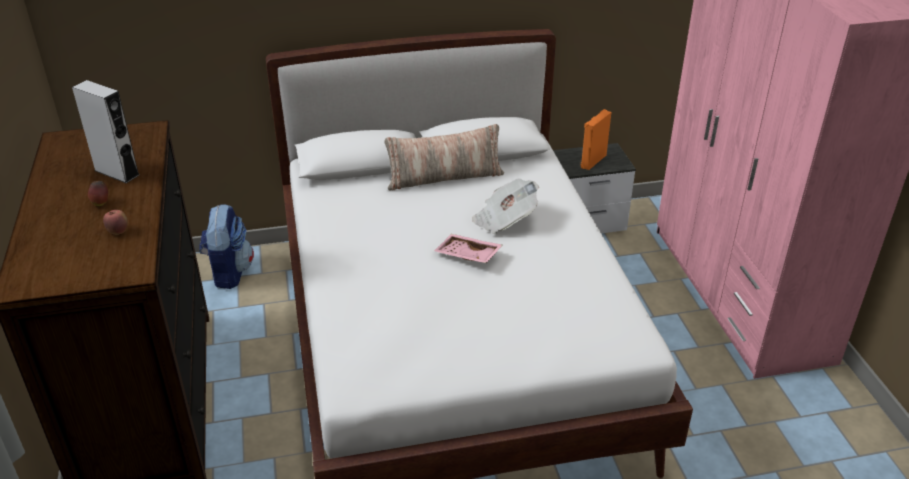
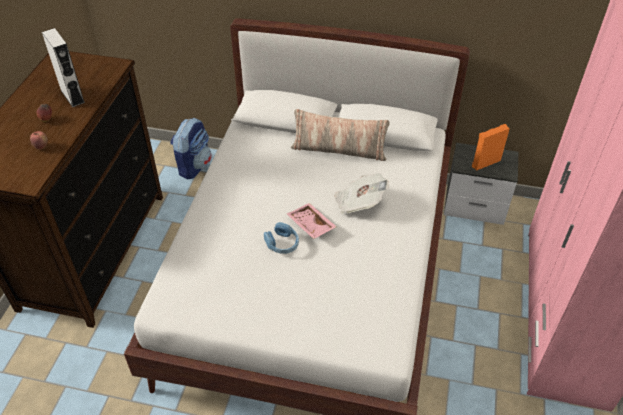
camera: 25 degrees right, 10 degrees up
(449, 282) = (282, 244): none -> blue headphones

